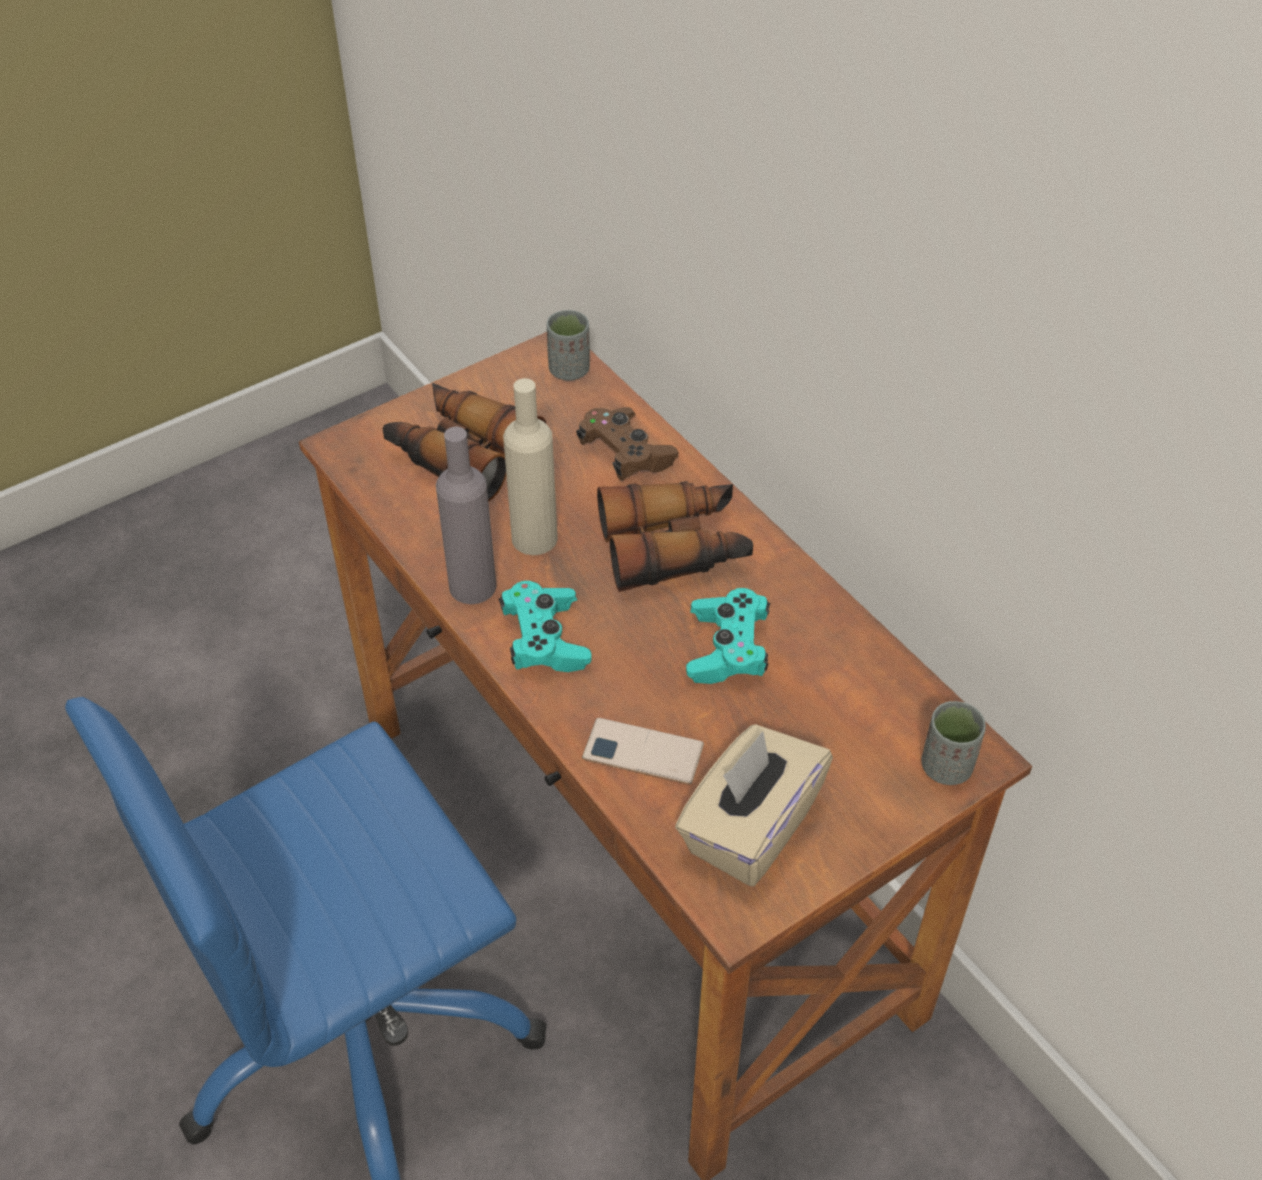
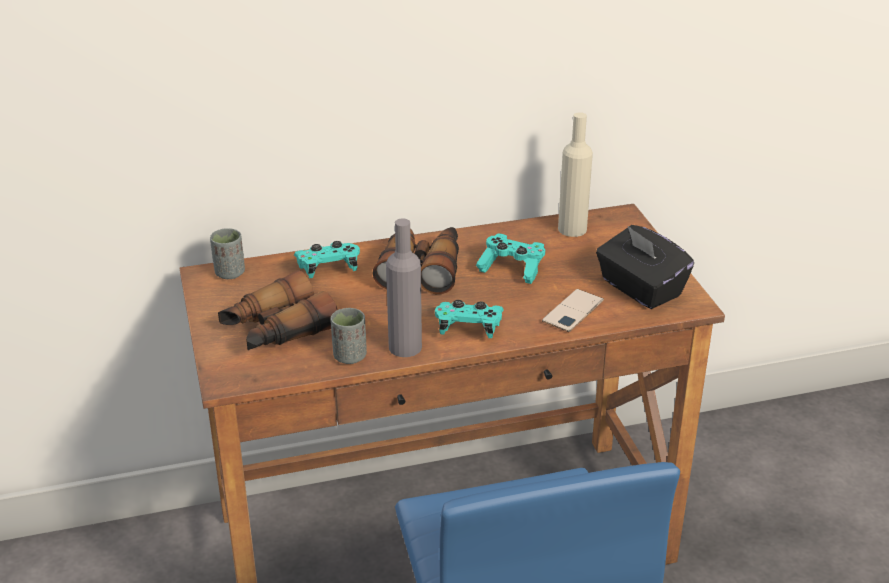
camera: 70 degrees left, 15 degrees down
(534, 538) = (378, 316): beige bottle -> beige bottle (572, 229)
(626, 455) = (328, 268): brown game controller -> turquoise game controller
(749, 828) = (640, 289): beige tissue box -> black tissue box
(946, 767) = (625, 224): grey cup -> grey cup (350, 356)

